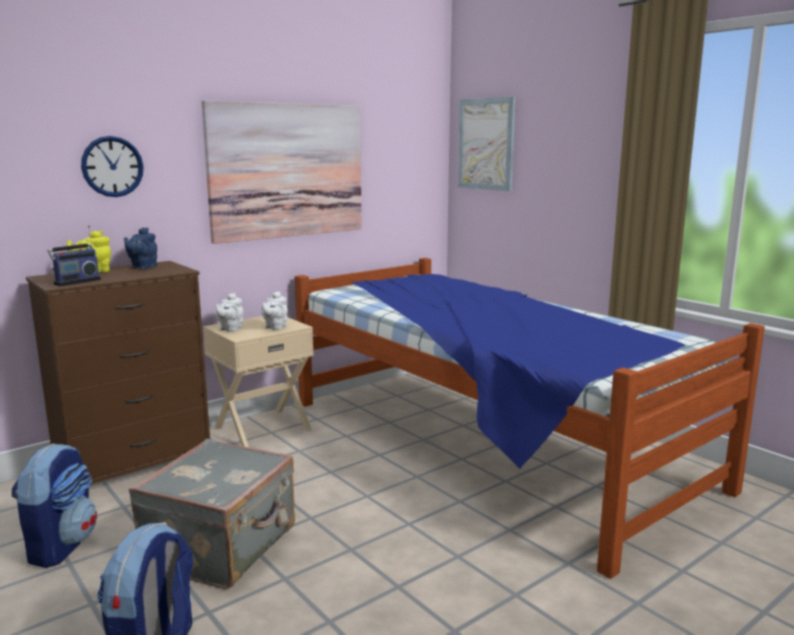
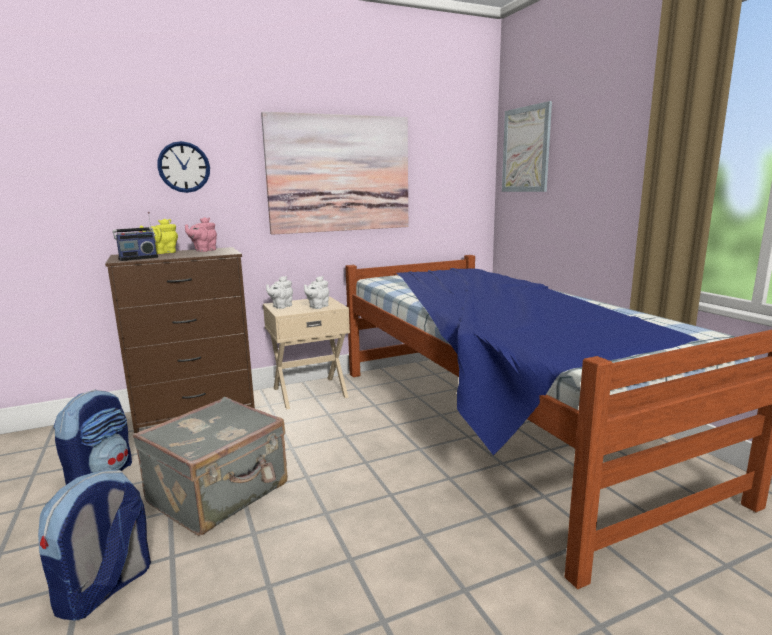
camera: 15 degrees right, 0 degrees up
(142, 267) = (204, 250): blue teapot -> pink teapot

